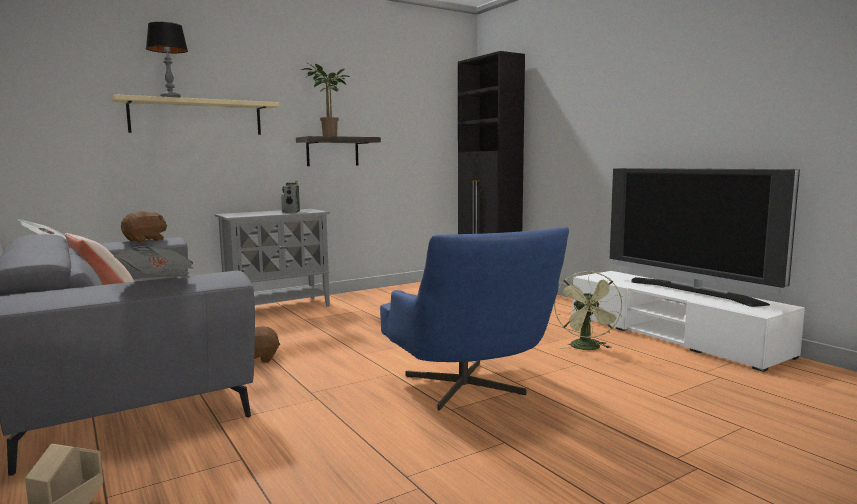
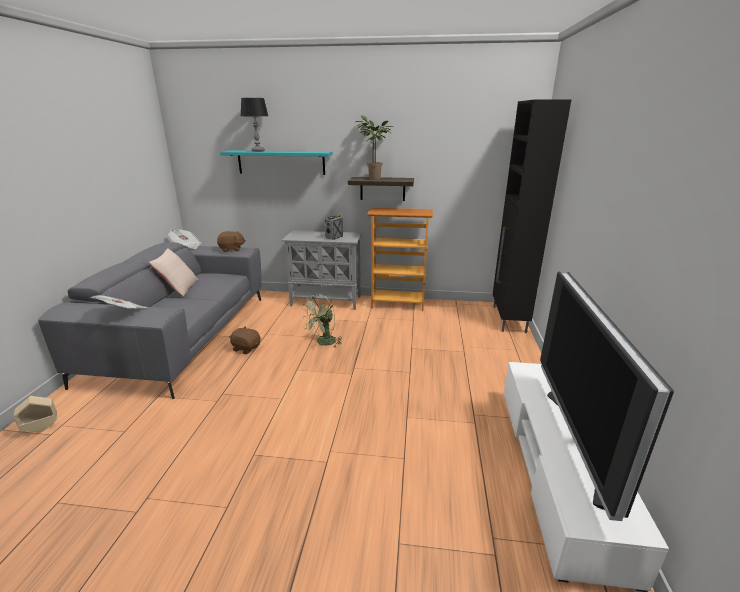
camera: 40 degrees right, 15 degrees up
(197, 117) = (281, 162): beige shelf -> turquoise shelf
(368, 294) = (398, 304): none -> bookcase
(470, 391) = (290, 443): blue armchair -> none
(587, 348) = (445, 443): green fan -> green fan (323, 343)

